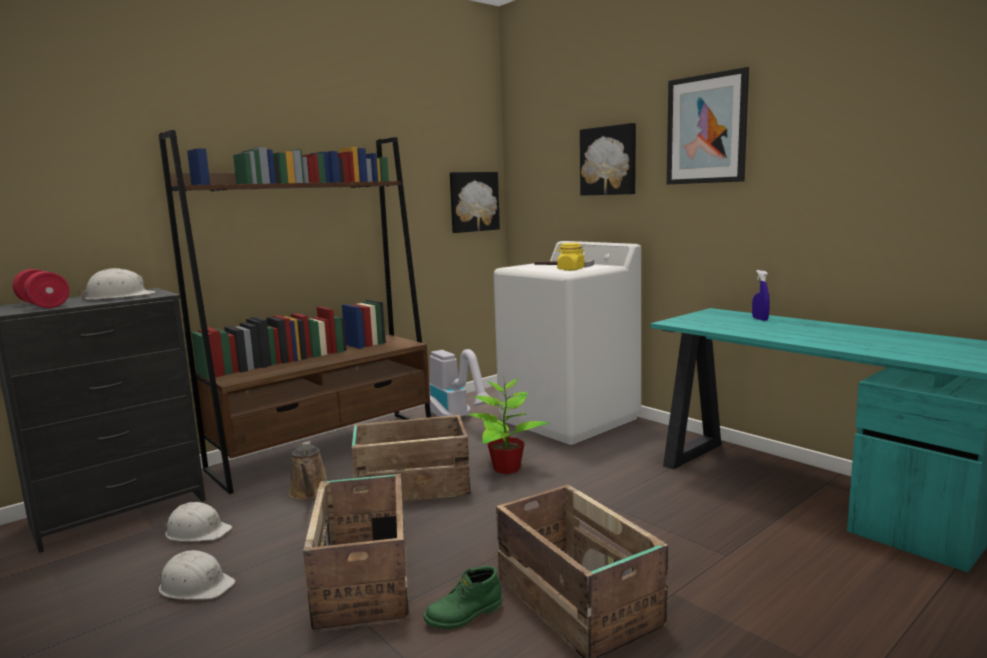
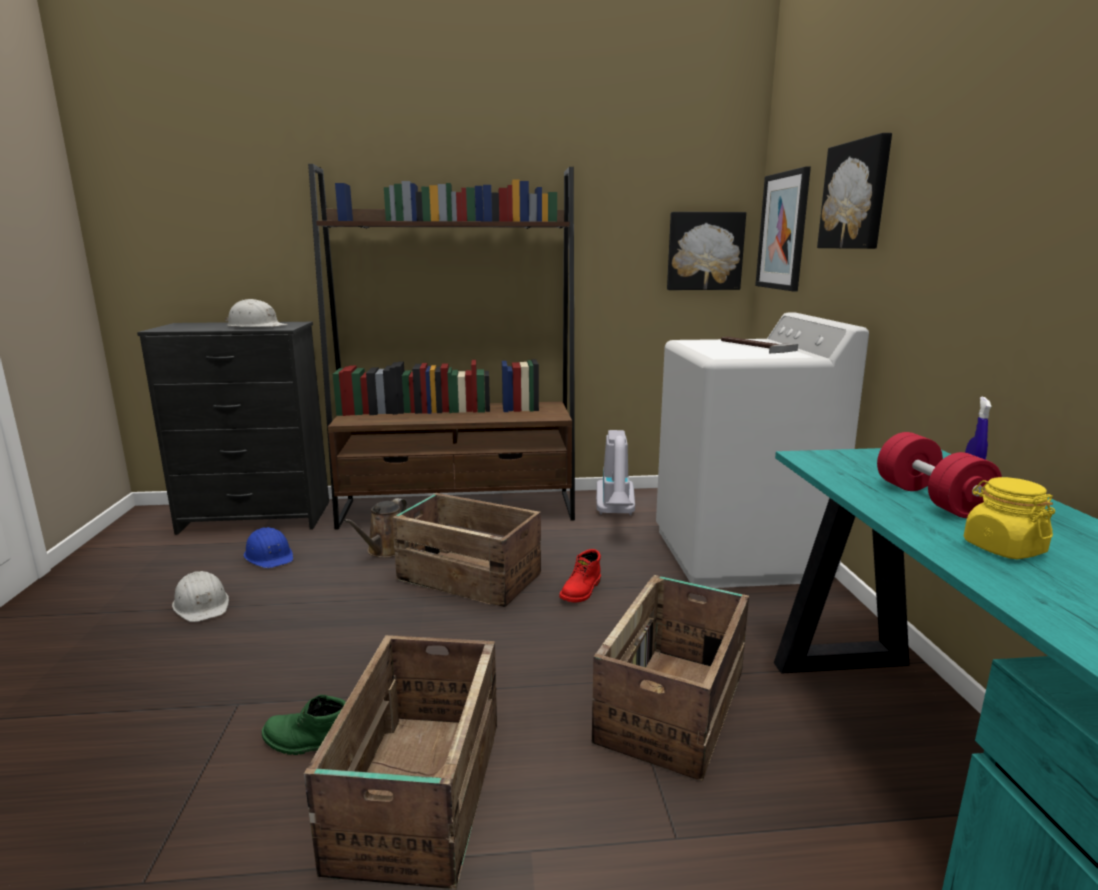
camera: 35 degrees right, 5 degrees up
(43, 305) = (196, 326): red dumbbell -> red dumbbell (930, 499)
(197, 531) = (269, 556): white hard hat -> blue hard hat
(364, 578) = (300, 658): crate -> crate (674, 705)
(506, 468) = (582, 591): potted plant -> red boot
(570, 269) = (739, 354): yellow jar -> yellow jar (1002, 548)
(706, 129) = (979, 136): picture -> picture (783, 231)

